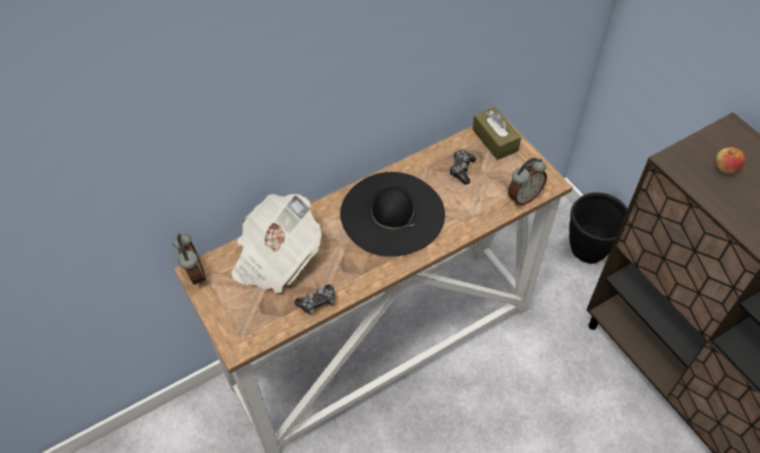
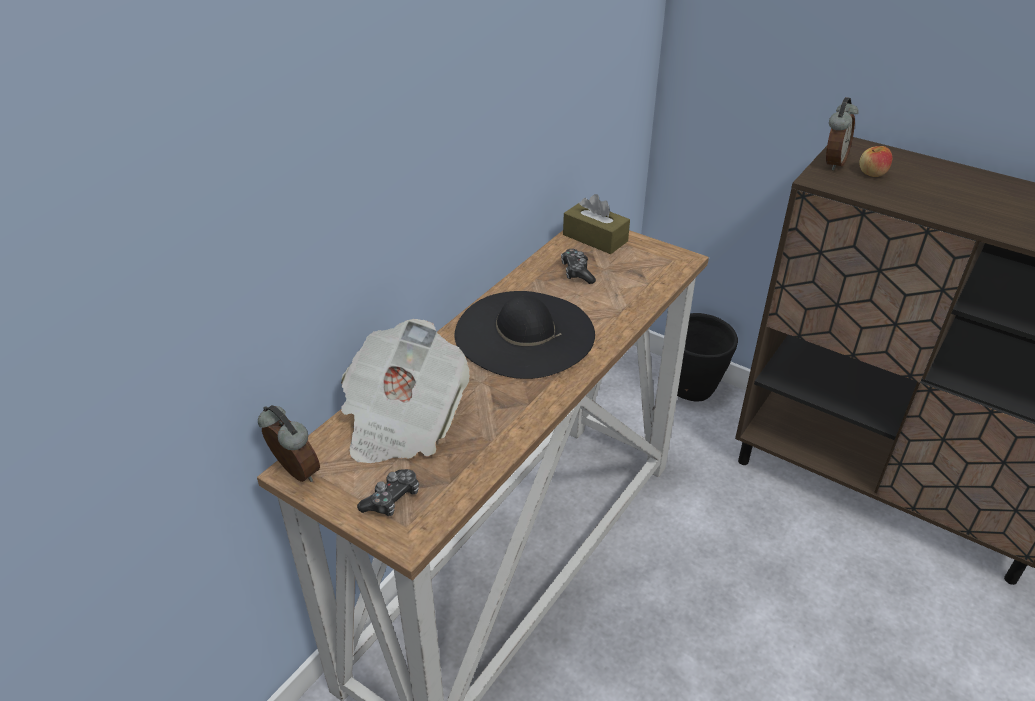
camera: 25 degrees left, 15 degrees down
(317, 303) = (490, 451): game controller -> game controller (392, 499)
(523, 197) = (664, 278): alarm clock -> alarm clock (832, 163)

